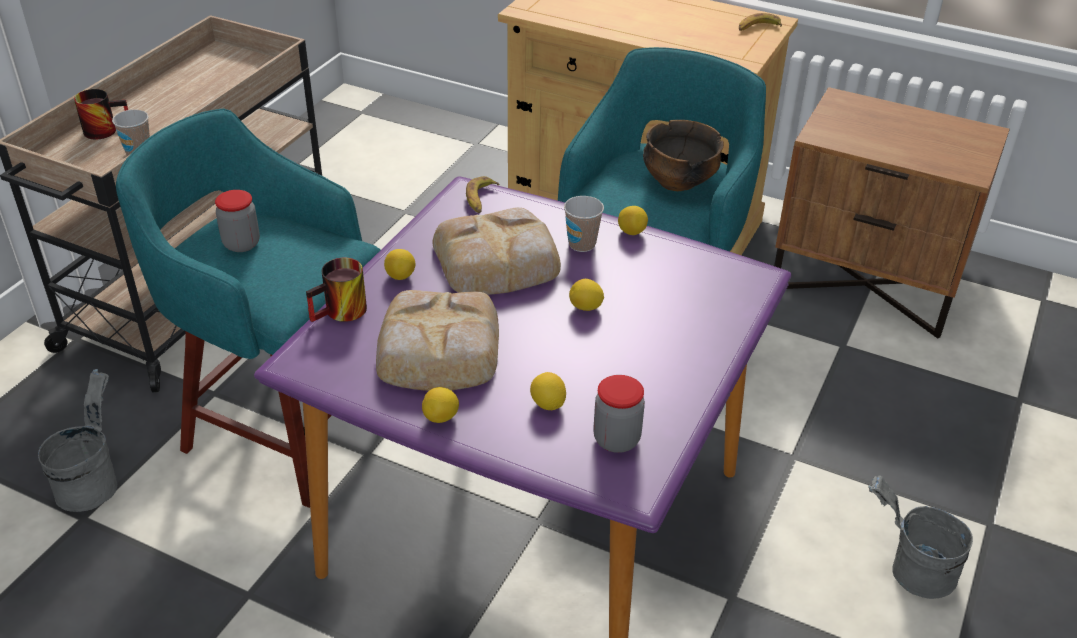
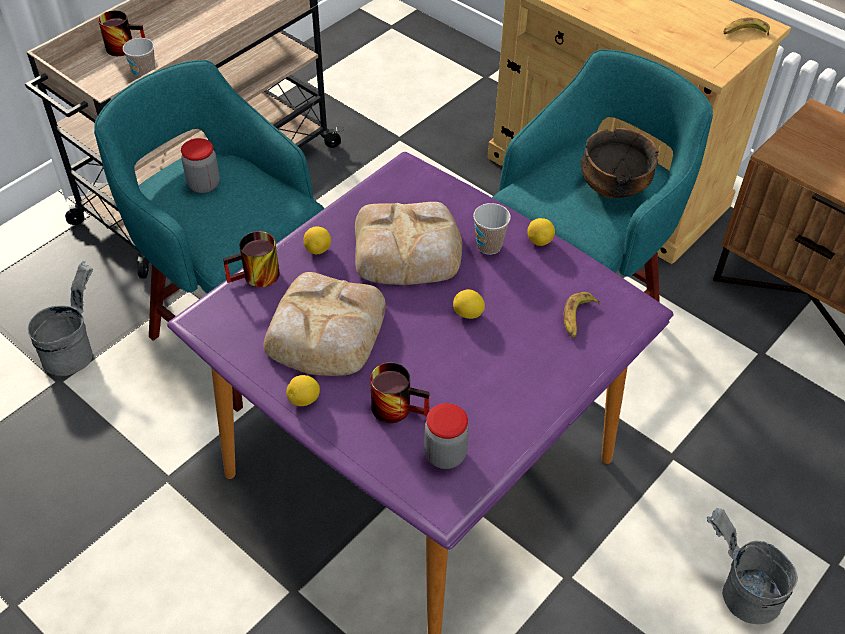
camera: 15 degrees right, 10 degrees up
(480, 199) = (415, 181): banana -> banana (578, 318)
(548, 404) = (399, 406): lemon -> mug

